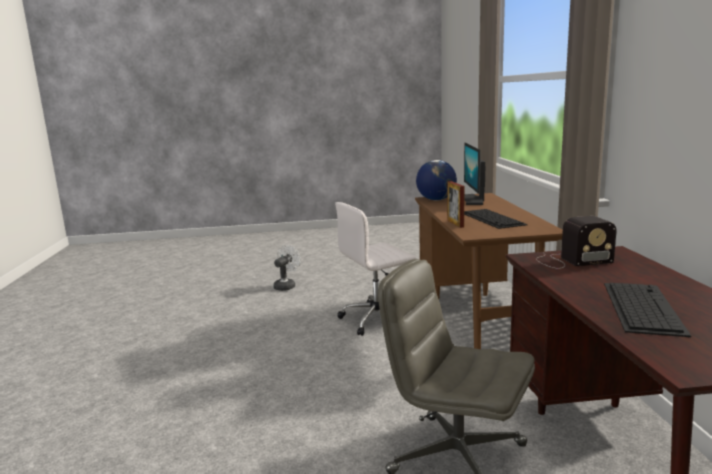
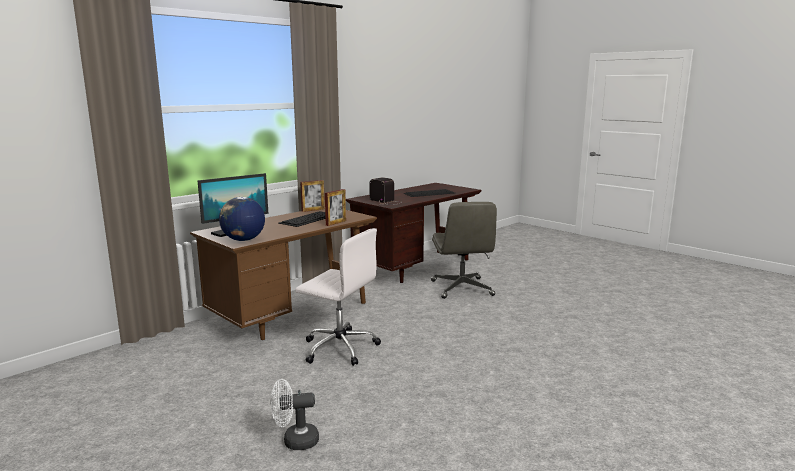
camera: 130 degrees left, 0 degrees up
(543, 224) = (313, 210): none -> picture frame

